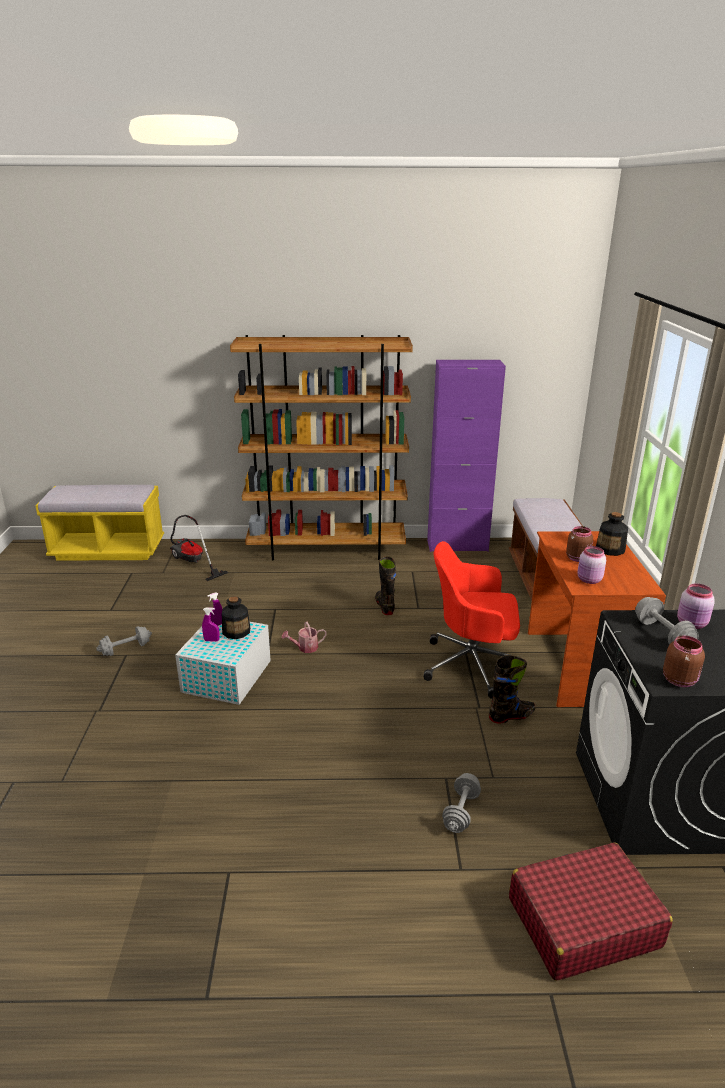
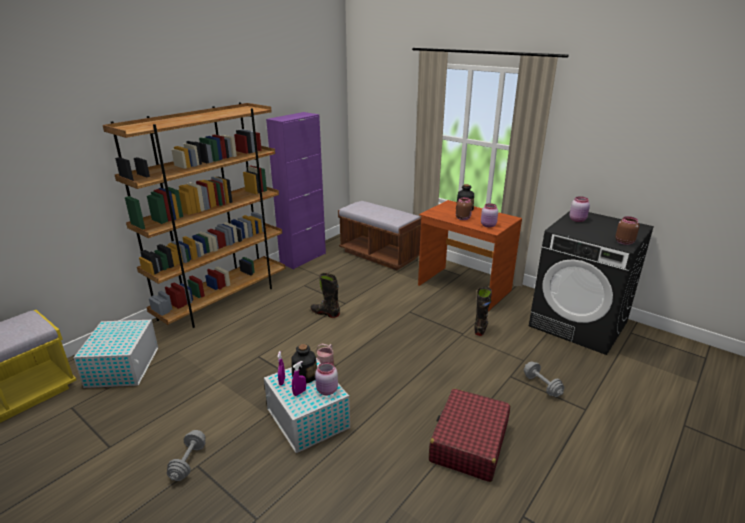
camera: 50 degrees left, 0 degrees up
(192, 563) = (123, 366): vacuum cleaner -> white storage box
(228, 652) = (327, 391): none -> pink jar
(472, 665) = (423, 315): red office chair -> none
(582, 922) = (644, 389): red suitcase -> red suitcase (468, 443)
(663, 635) = (581, 228): grey dumbbell -> none

